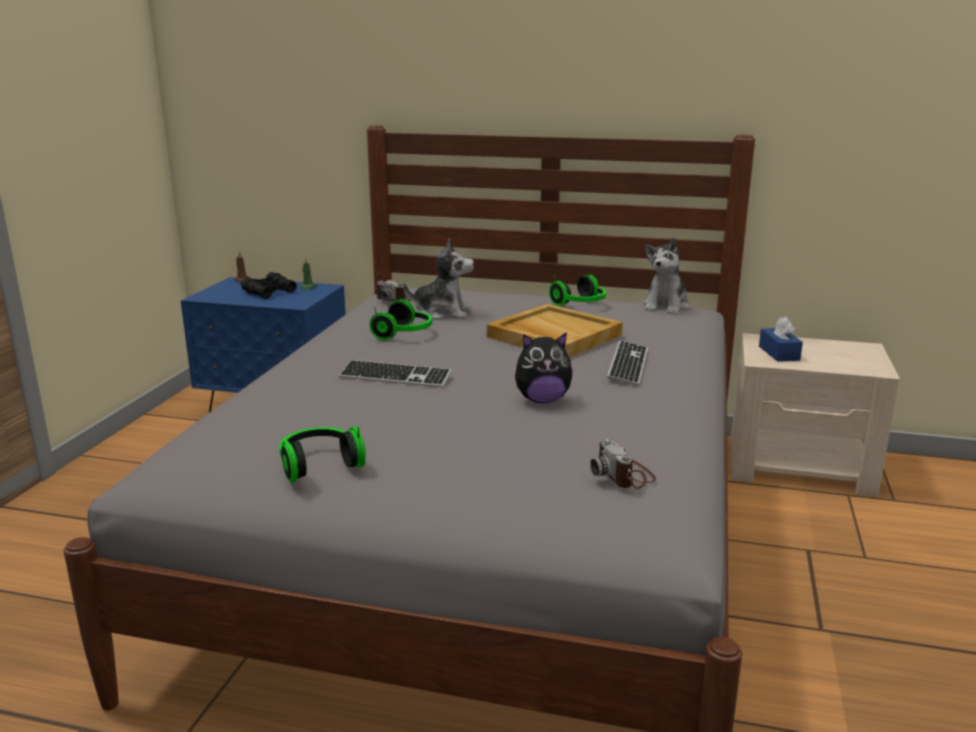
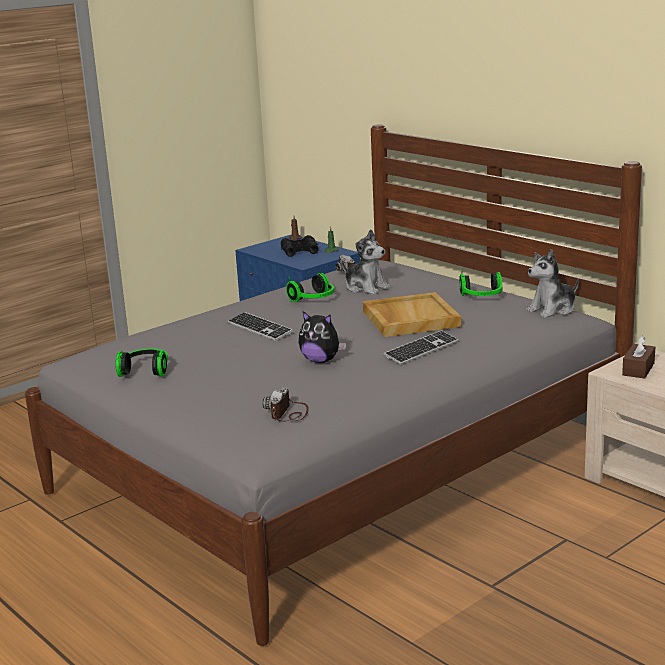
camera: 35 degrees right, 0 degrees up
(779, 353) = (638, 369): blue tissue box -> brown tissue box

